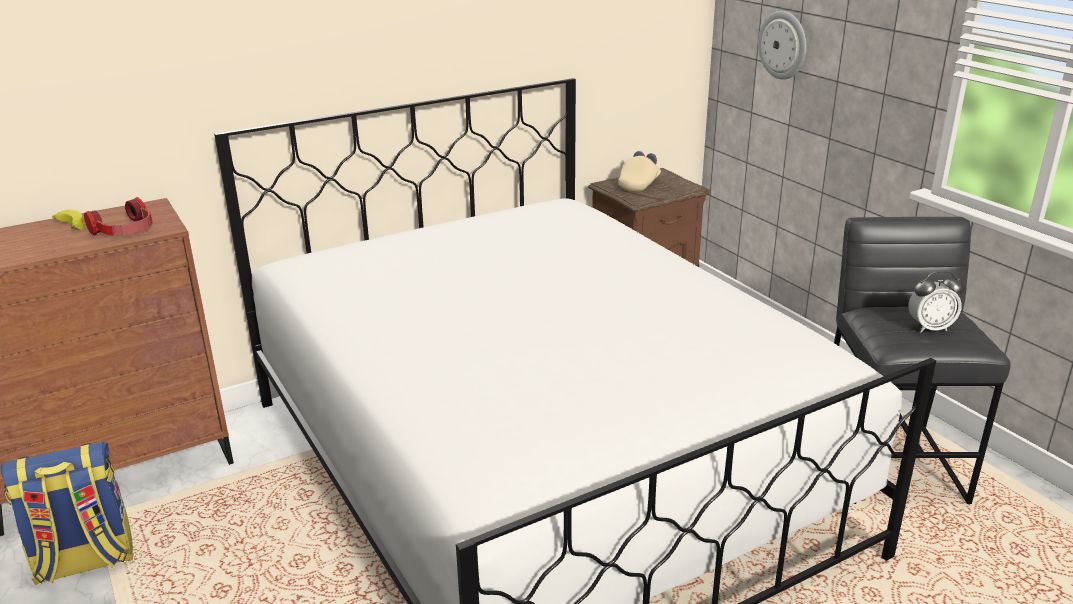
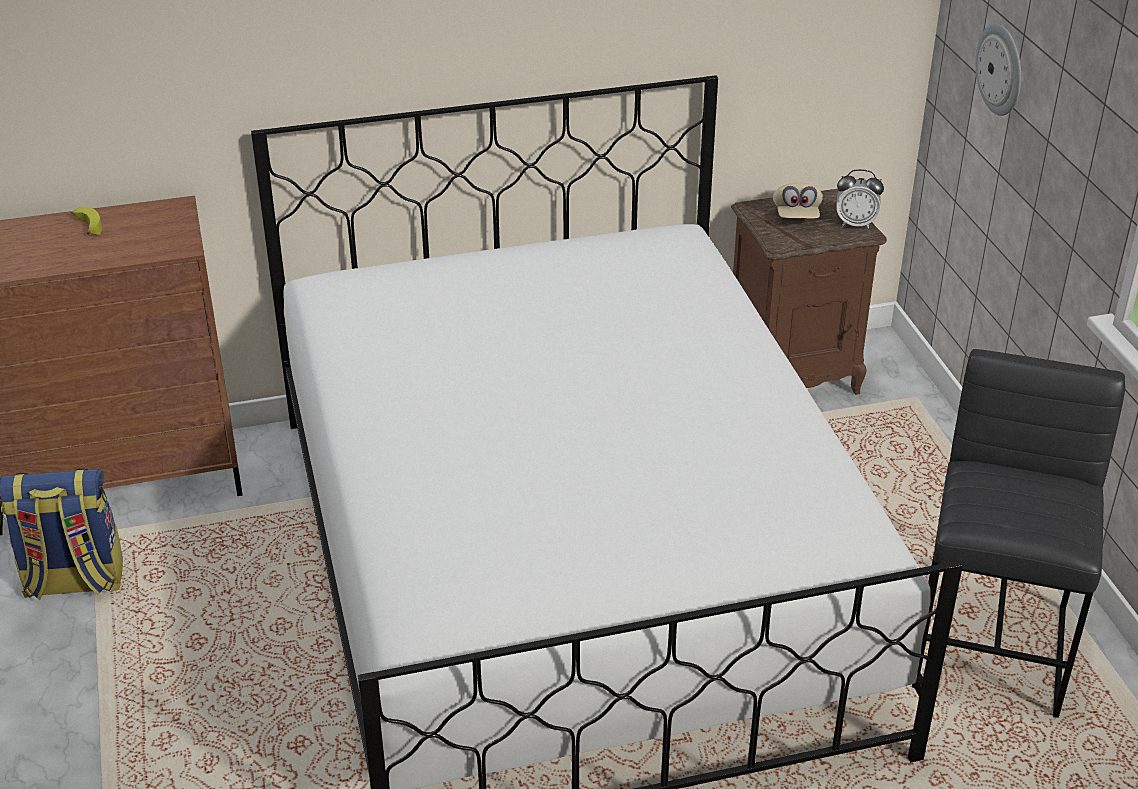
camera: 15 degrees right, 10 degrees up
(125, 231) = (141, 245): headphones -> none
(639, 185) = (796, 216): beige cap -> beige cap turned 135 degrees clockwise
(930, 328) = (1026, 508): alarm clock -> alarm clock (855, 223)

